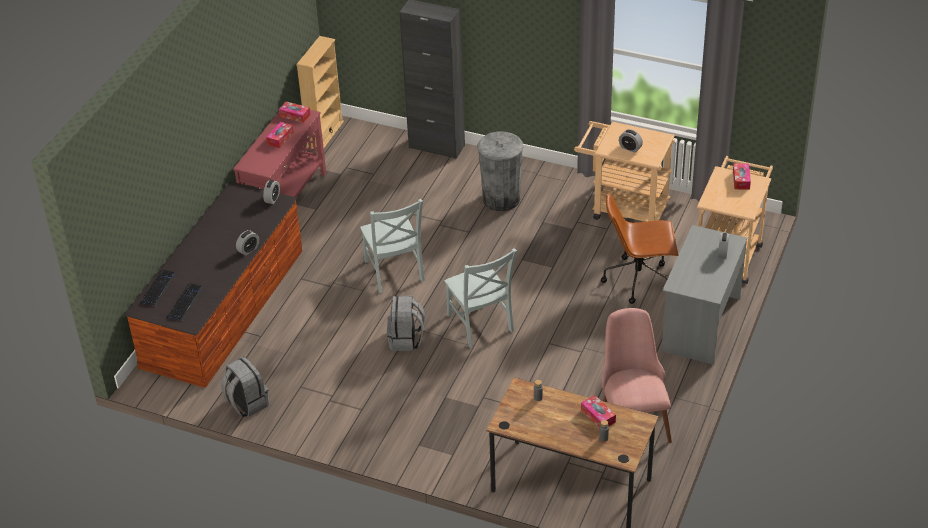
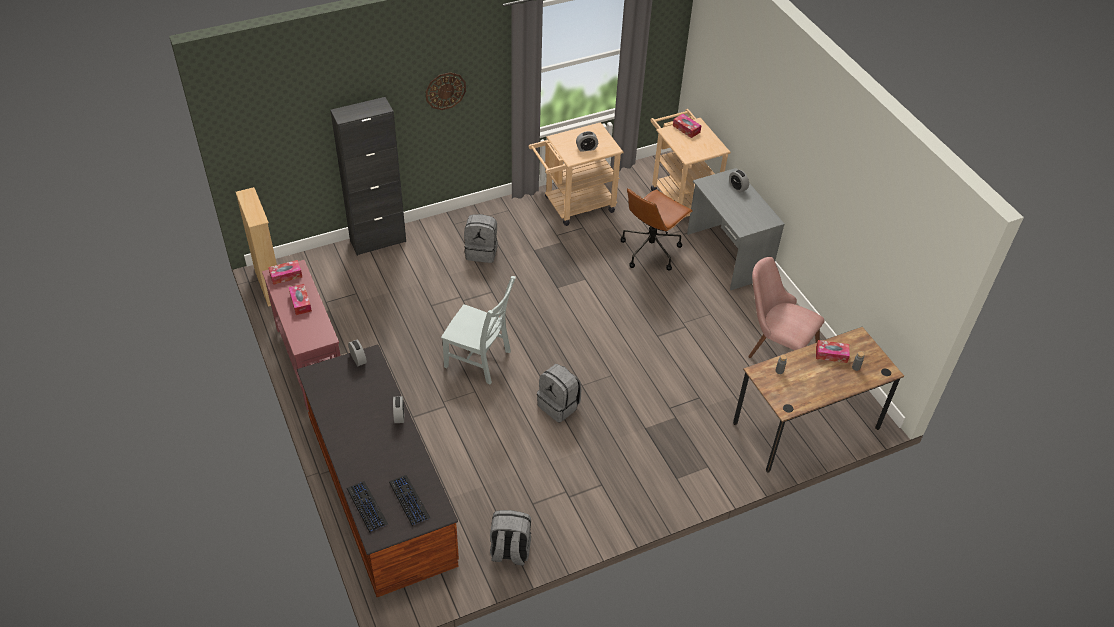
camera: 50 degrees left, 5 degrees up
(481, 325) = (595, 356): grey chair -> none
(501, 199) = (482, 252): grey trash can -> grey backpack
(520, 29) = (445, 90): none -> wall clock

